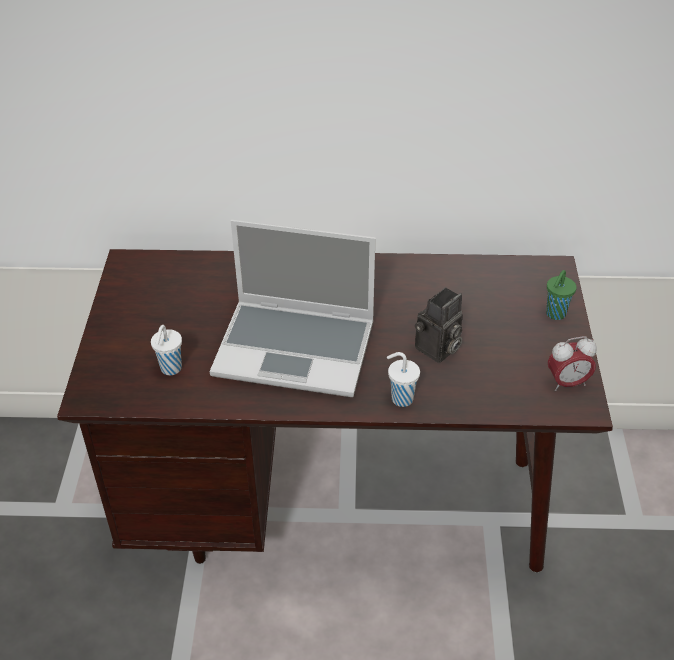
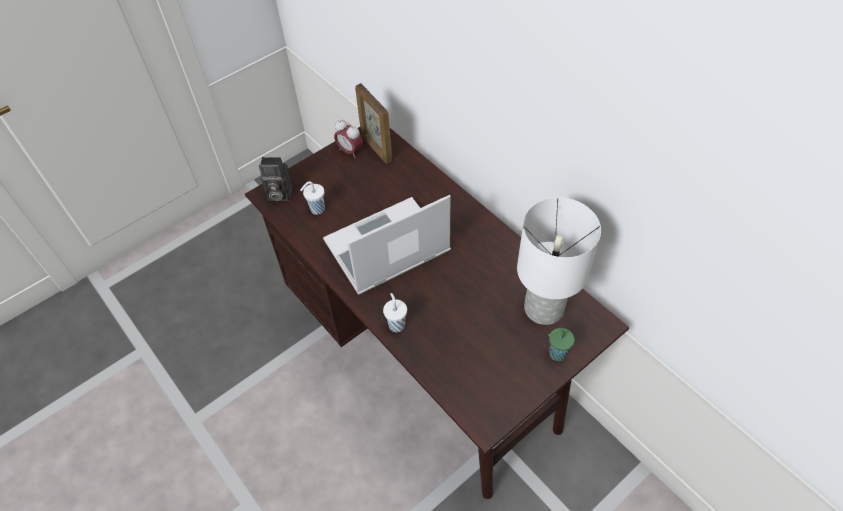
camera: 50 degrees right, 10 degrees up
(154, 275) = (376, 149): none -> picture frame
(297, 349) = (386, 249): laptop -> laptop turned 90 degrees clockwise
(437, 350) = (455, 314): camera -> camera (278, 194)
(496, 290) = (543, 307): none -> white table lamp
(567, 383) = (498, 402): alarm clock -> alarm clock (350, 151)

